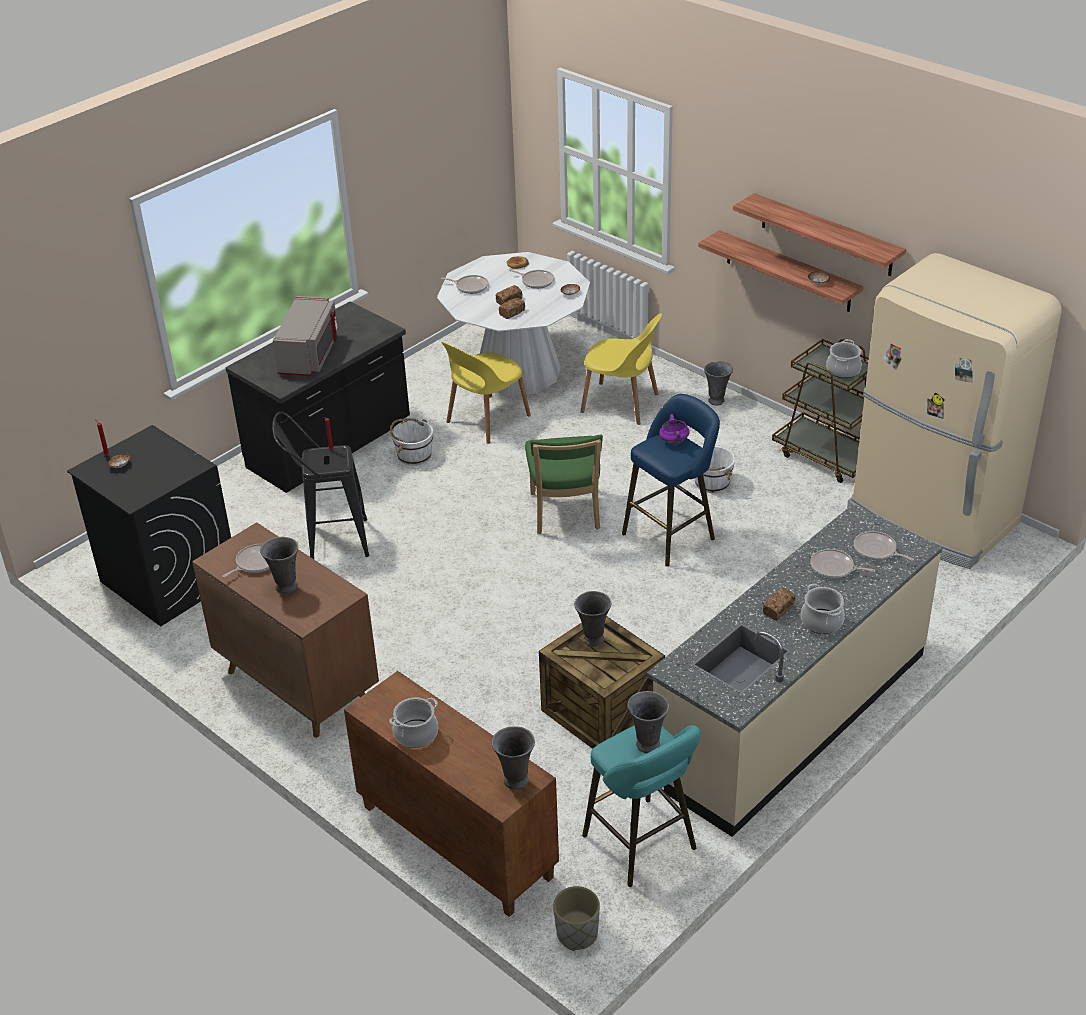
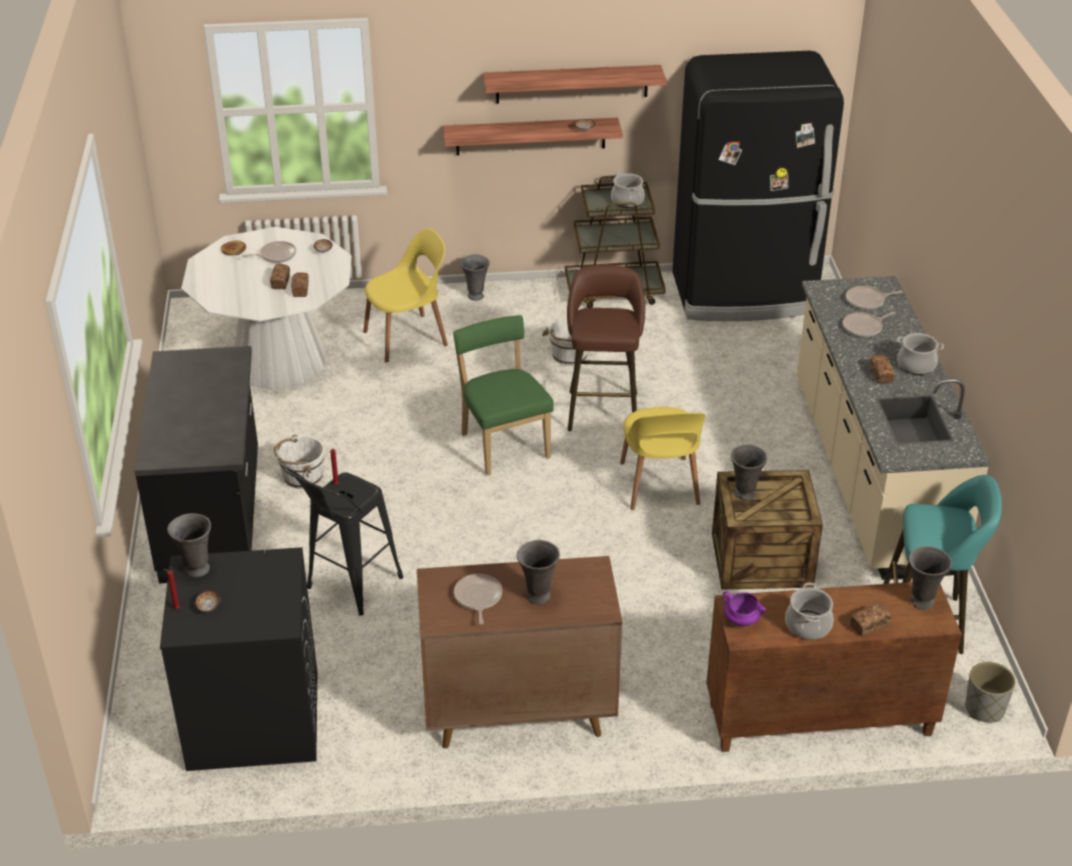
camera: 50 degrees left, 0 degrees up
(310, 354) = (201, 413): grey microwave -> none
(453, 766) = (869, 625): none -> bread
(470, 287) = (224, 288): frying pan -> none
(486, 420) = (317, 413): yellow chair -> yellow chair (659, 485)
(565, 514) = (503, 443): green chair -> green chair turned 150 degrees counterclockwise
(647, 744) = (940, 520): grey vase -> grey vase (196, 569)
(672, 534) = (602, 408): blue stool -> brown stool
(673, 441) = (598, 314): purple cooking pot -> purple cooking pot (741, 620)
(932, 519) = (745, 294): beige fridge -> black fridge

